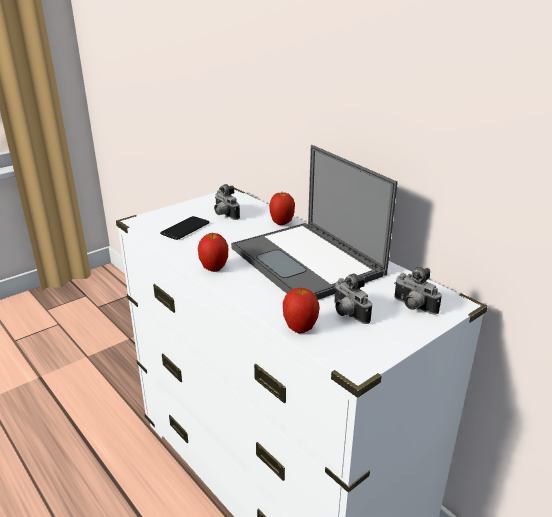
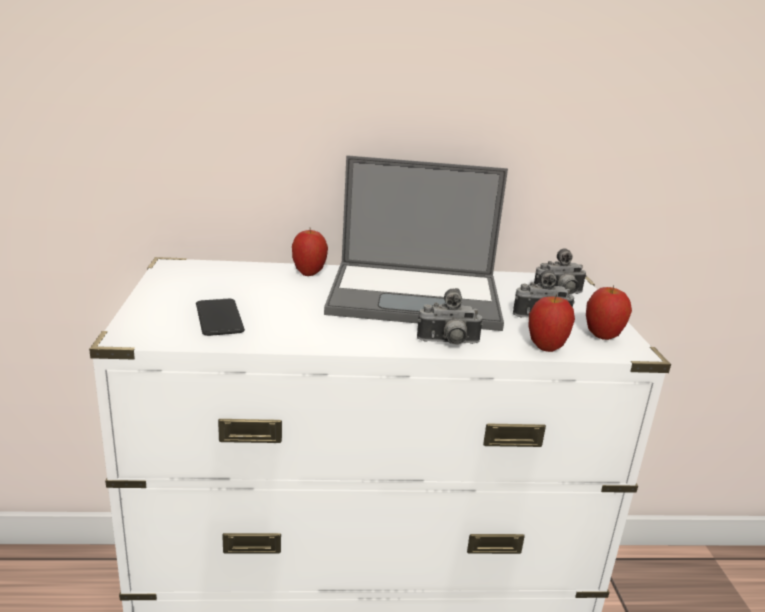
camera: 55 degrees left, 5 degrees down
(214, 269) = (359, 340): apple -> apple (602, 337)
(224, 215) = (228, 288): camera -> camera (448, 343)

